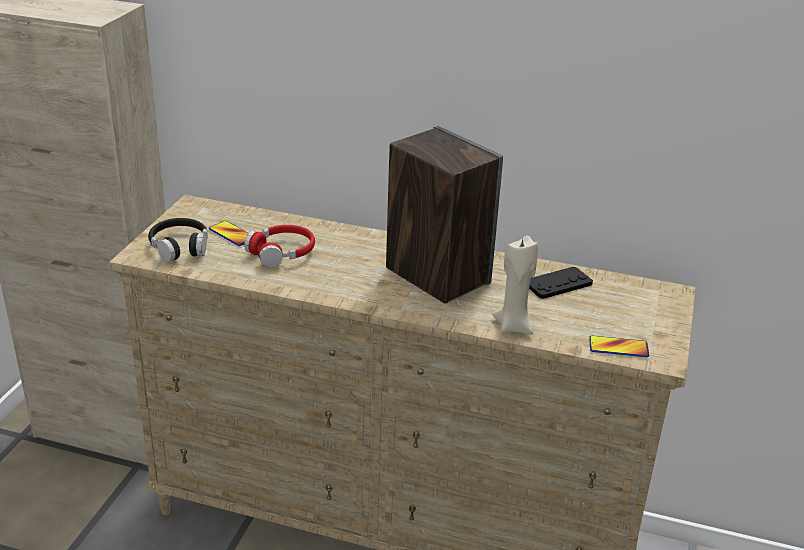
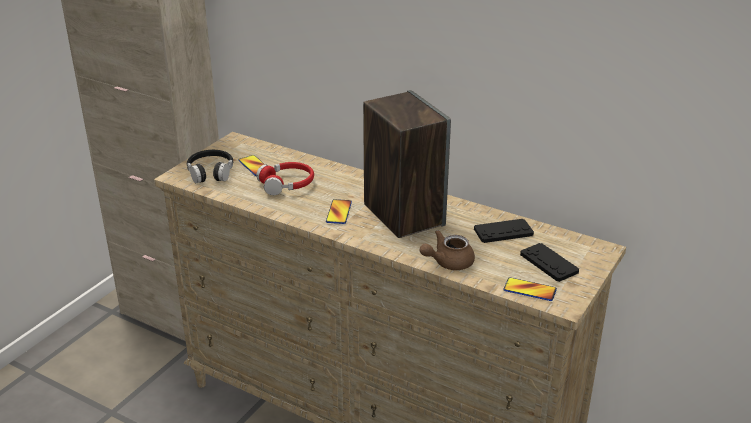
camera: 15 degrees right, 0 degrees up
(360, 280) = (339, 212): none -> phone
(513, 326) = (448, 262): beige candle -> brown teapot
(624, 314) = (549, 263): none -> black game controller

